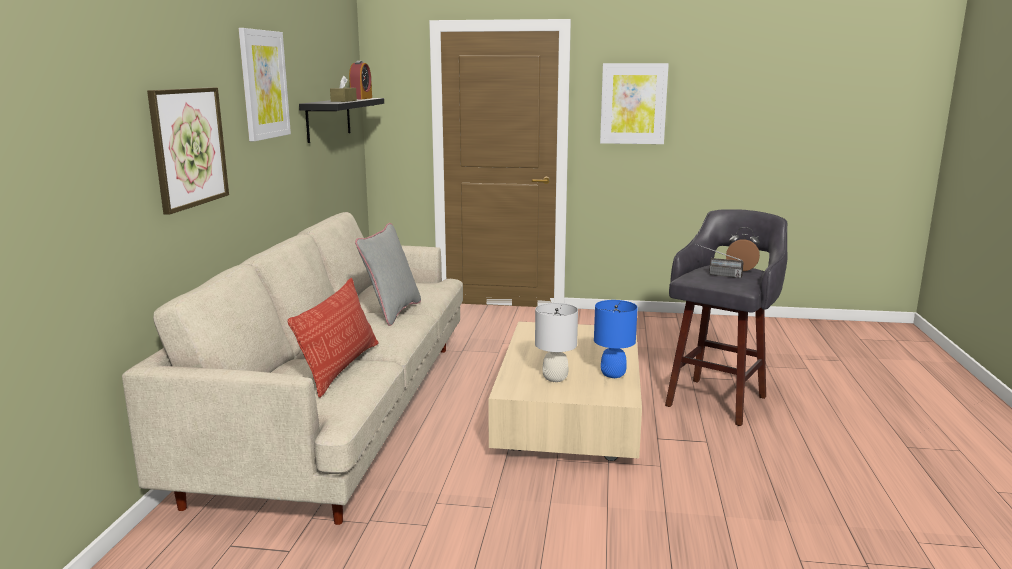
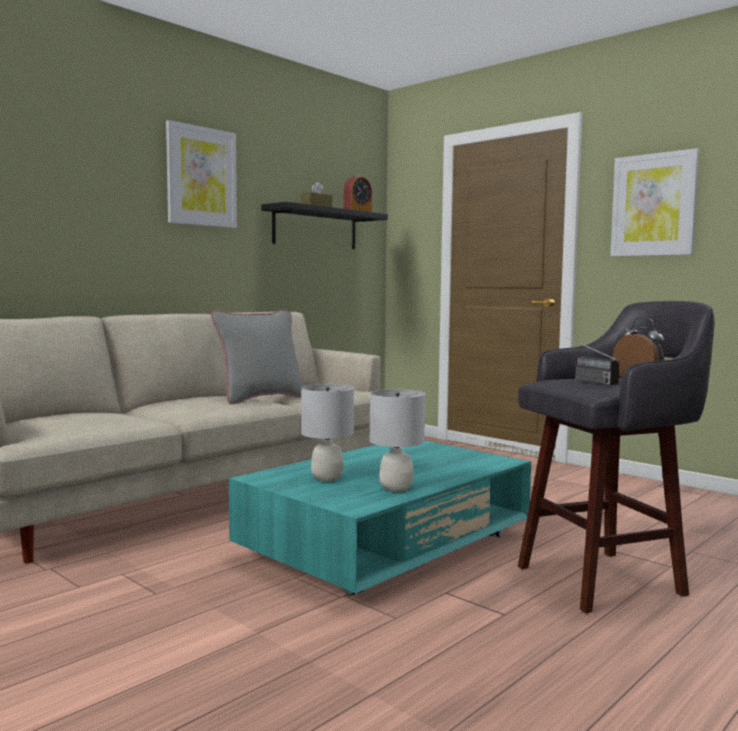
camera: 35 degrees right, 10 degrees down
(188, 147) = (68, 209): picture -> none
(341, 367) = (115, 418): pillow -> none
(569, 415) = (387, 546): beige coffee table -> turquoise coffee table
(613, 376) = (395, 489): blue table lamp -> grey table lamp

